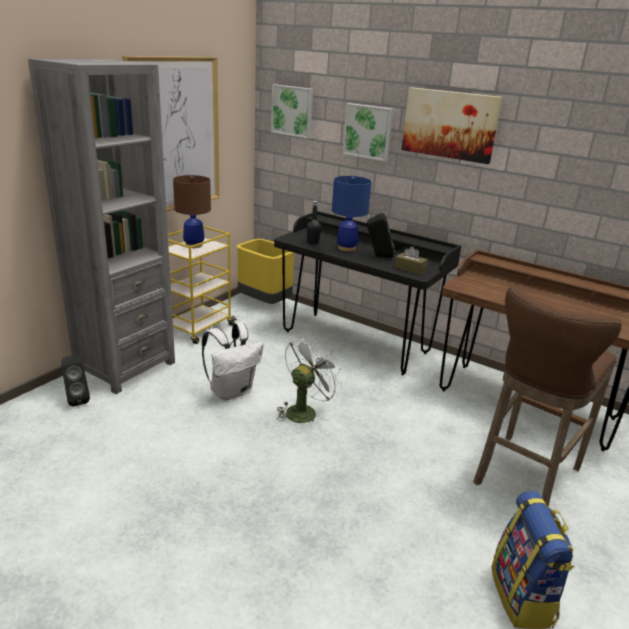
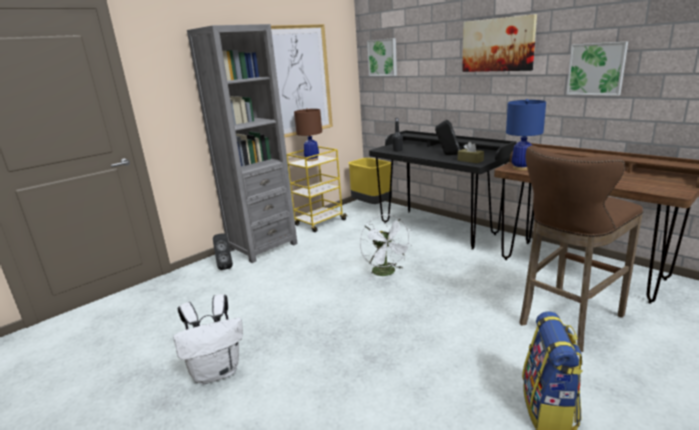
camera: 15 degrees right, 5 degrees down
(232, 391) = (334, 261): white backpack -> white backpack (217, 371)
(304, 411) = (387, 273): white fan -> white fan turned 105 degrees clockwise
(346, 248) = (423, 151): blue table lamp -> blue table lamp (521, 168)
(368, 131) = (437, 62): picture -> picture (596, 69)

